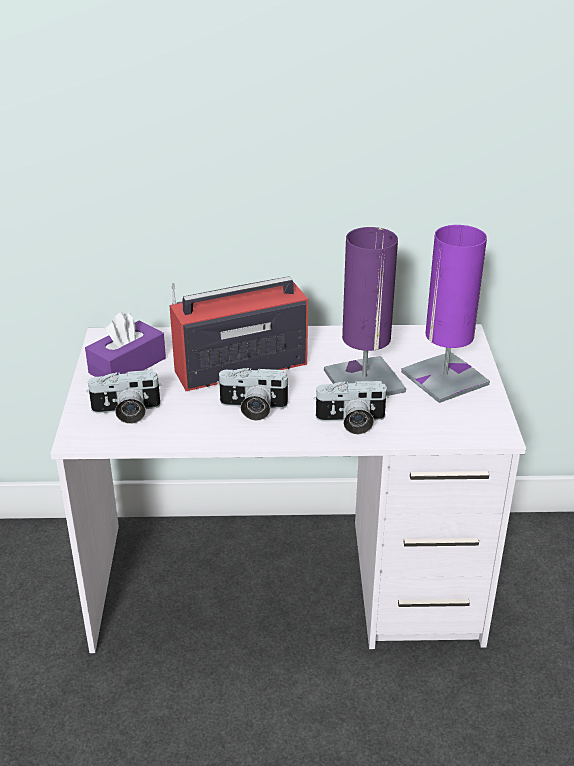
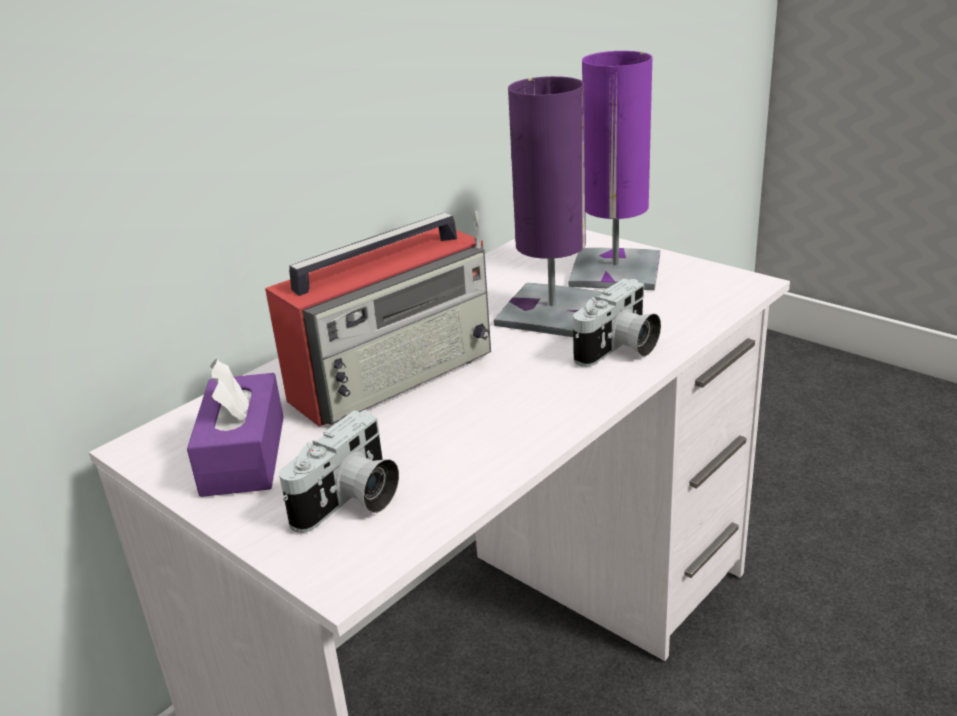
camera: 45 degrees left, 5 degrees down
(238, 367) = (396, 374): radio -> radio turned 150 degrees counterclockwise
(252, 408) = (497, 400): camera -> none

